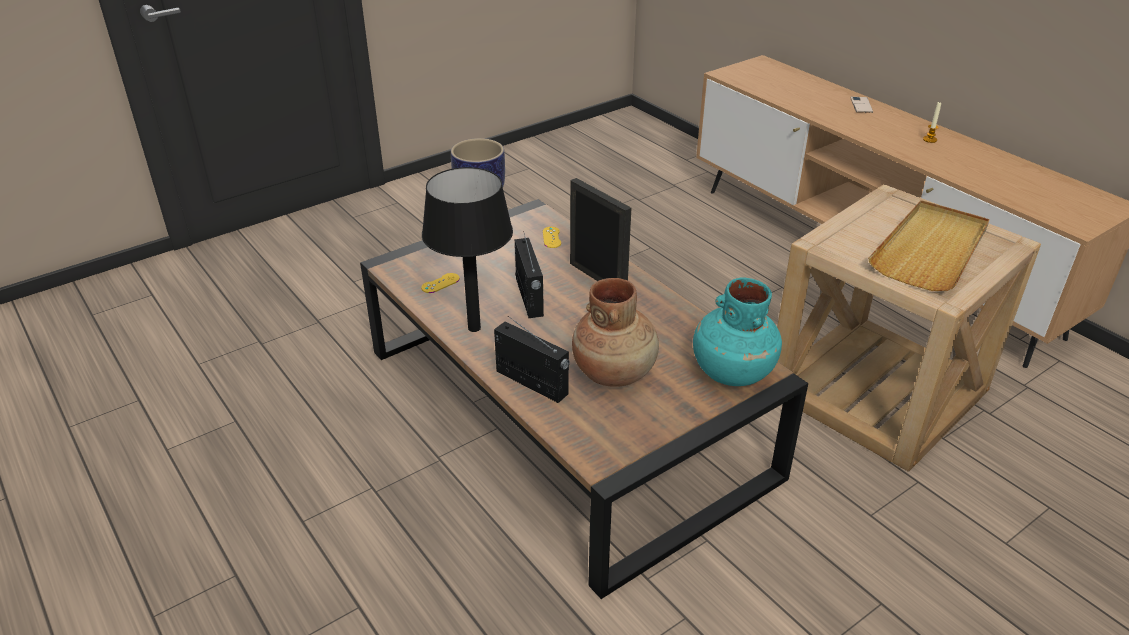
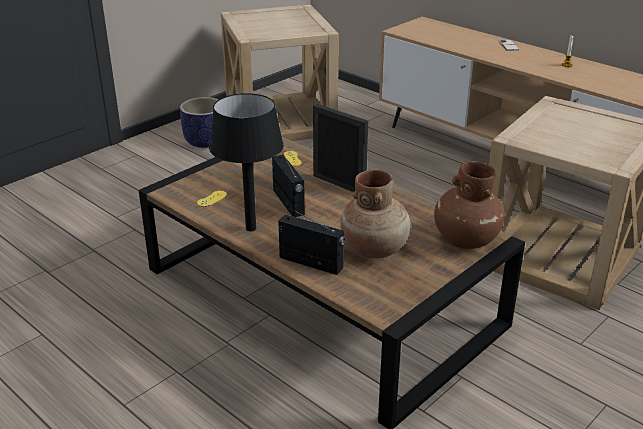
camera: 10 degrees left, 5 degrees down
(576, 173) = (280, 121): none -> beige side table
(731, 371) = (465, 239): turquoise vase -> brown vase
(931, 250) = (595, 136): beige tray -> none

